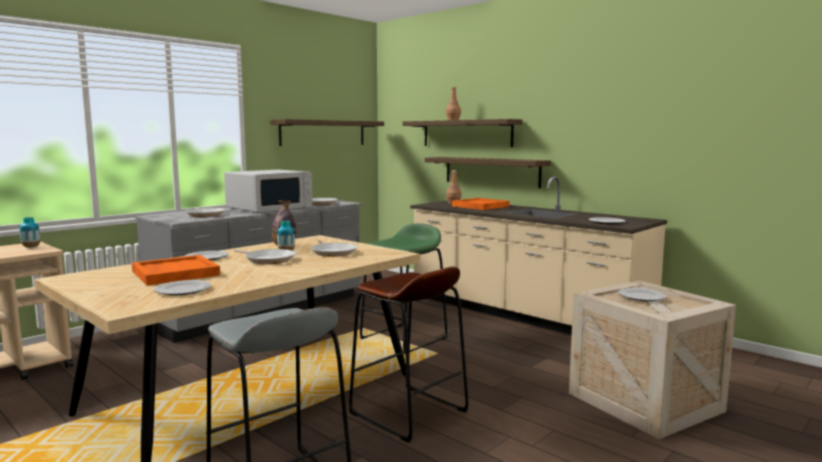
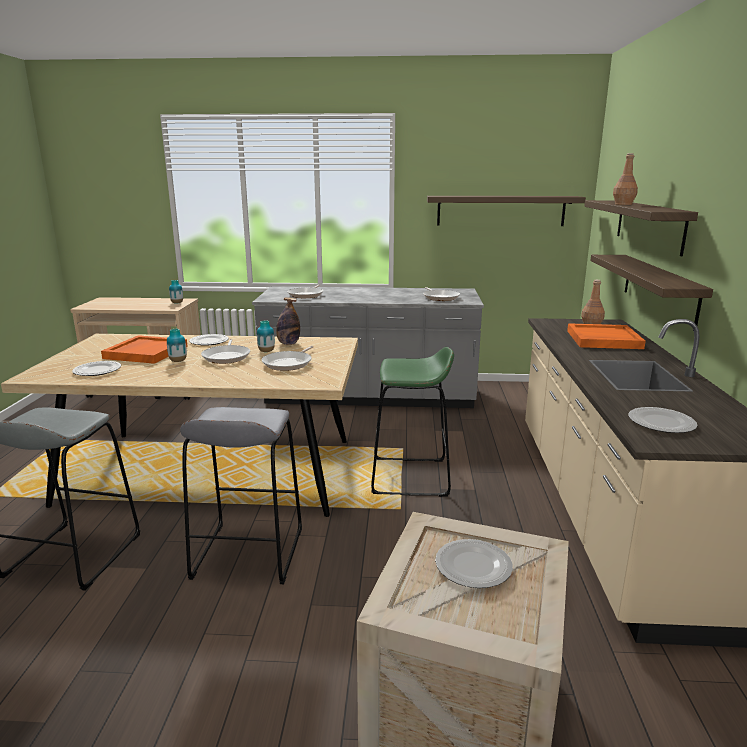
camera: 50 degrees right, 10 degrees up
(236, 270) = (178, 361): none -> vase
(270, 208) = (380, 295): white microwave -> none
(408, 412) = (248, 553): brown stool -> grey stool

